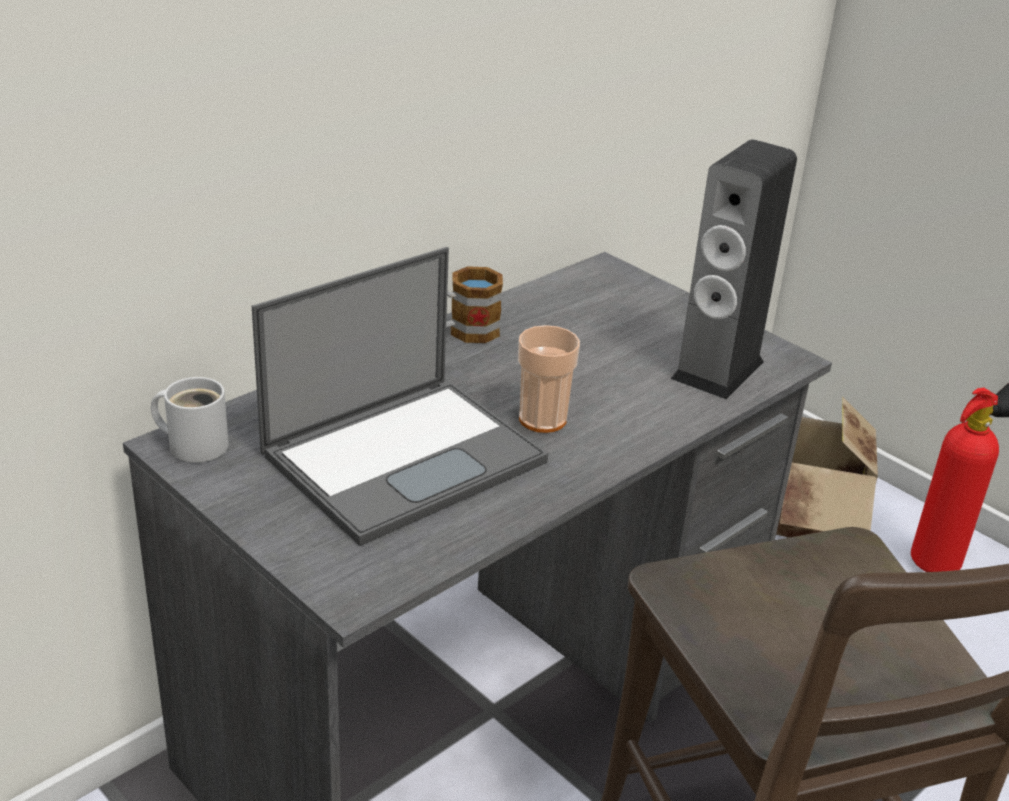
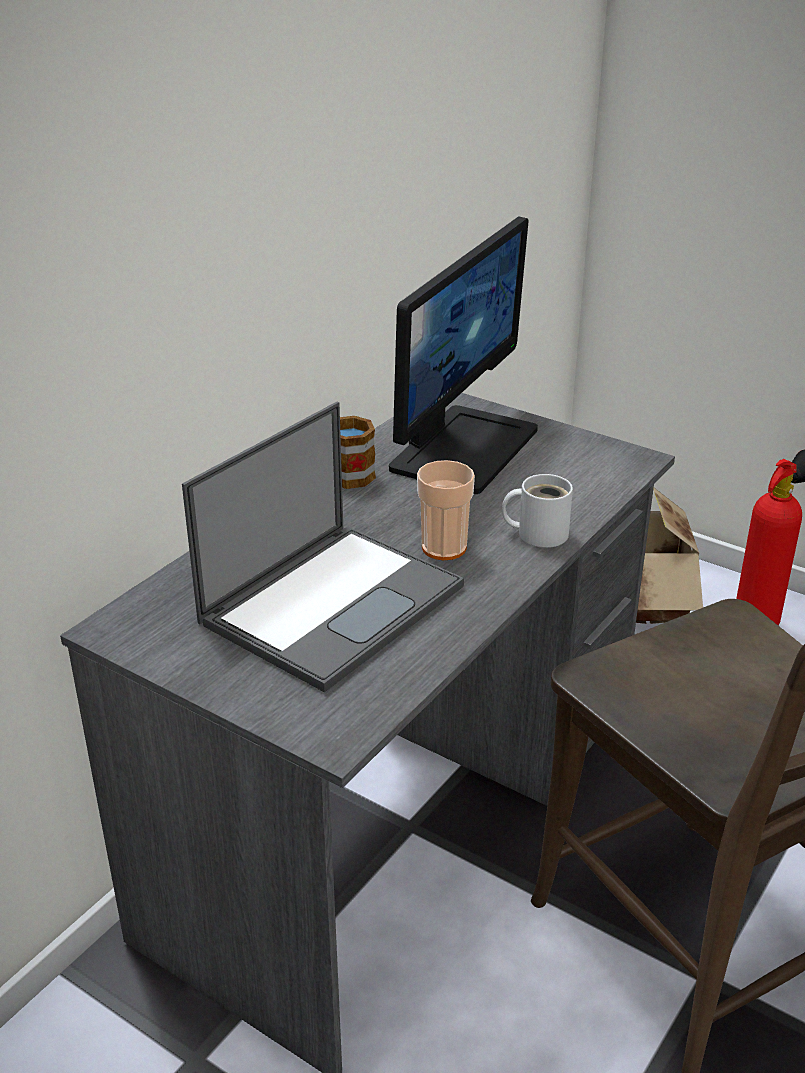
camera: 10 degrees left, 0 degrees up
(194, 443) = (131, 624): white mug -> white mug (538, 533)
(602, 319) = (462, 448): none -> monitor
(718, 370) = (580, 478): speaker -> none

